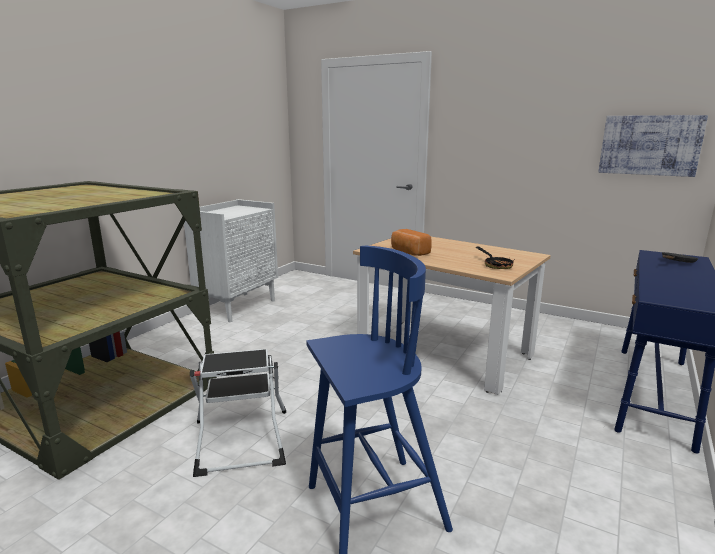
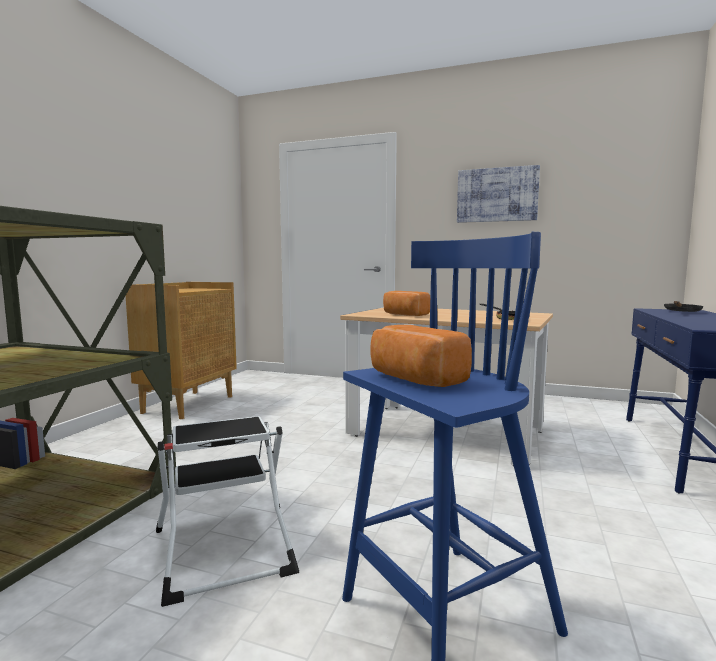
camera: 10 degrees left, 10 degrees down
(238, 307) = (189, 404): white cabinet -> brown cabinet
(348, 355) = (414, 379): none -> bread
(649, 145) = (619, 213): picture -> picture (497, 195)

